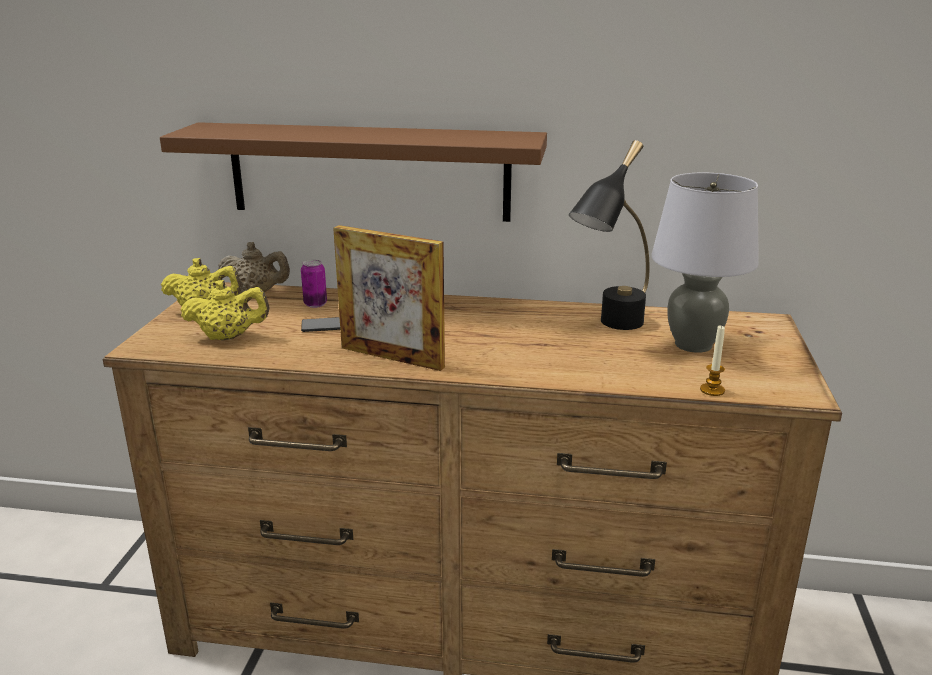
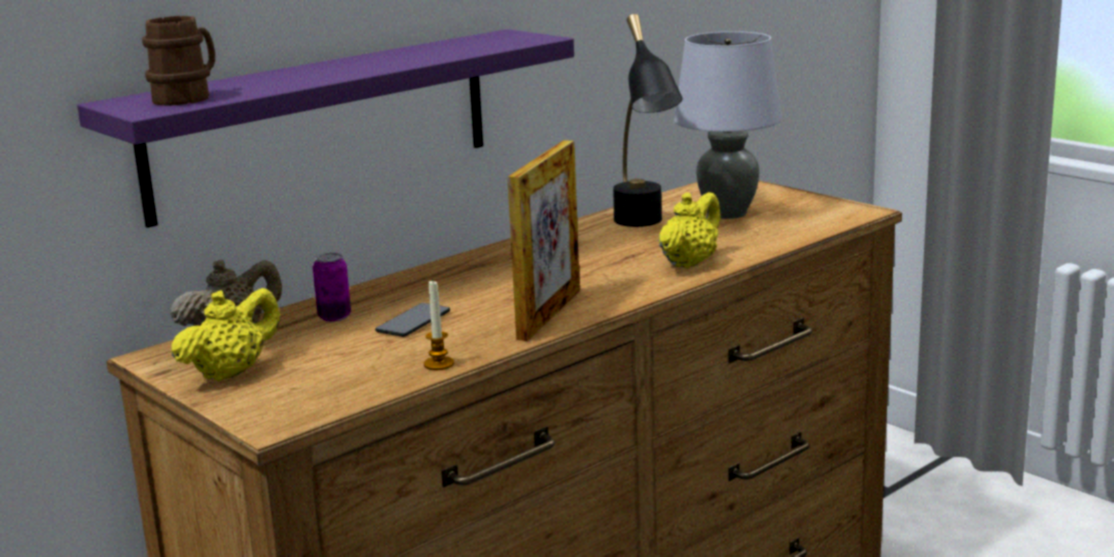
camera: 50 degrees left, 5 degrees down
(229, 130) = (188, 97): none -> brown mug
(229, 337) = (342, 374): yellow teapot -> yellow teapot (689, 263)
(369, 171) = (322, 123): brown shelf -> purple shelf
(392, 357) = (549, 314): picture frame -> picture frame turned 45 degrees counterclockwise
(712, 390) = (814, 231): candle -> candle (439, 364)

